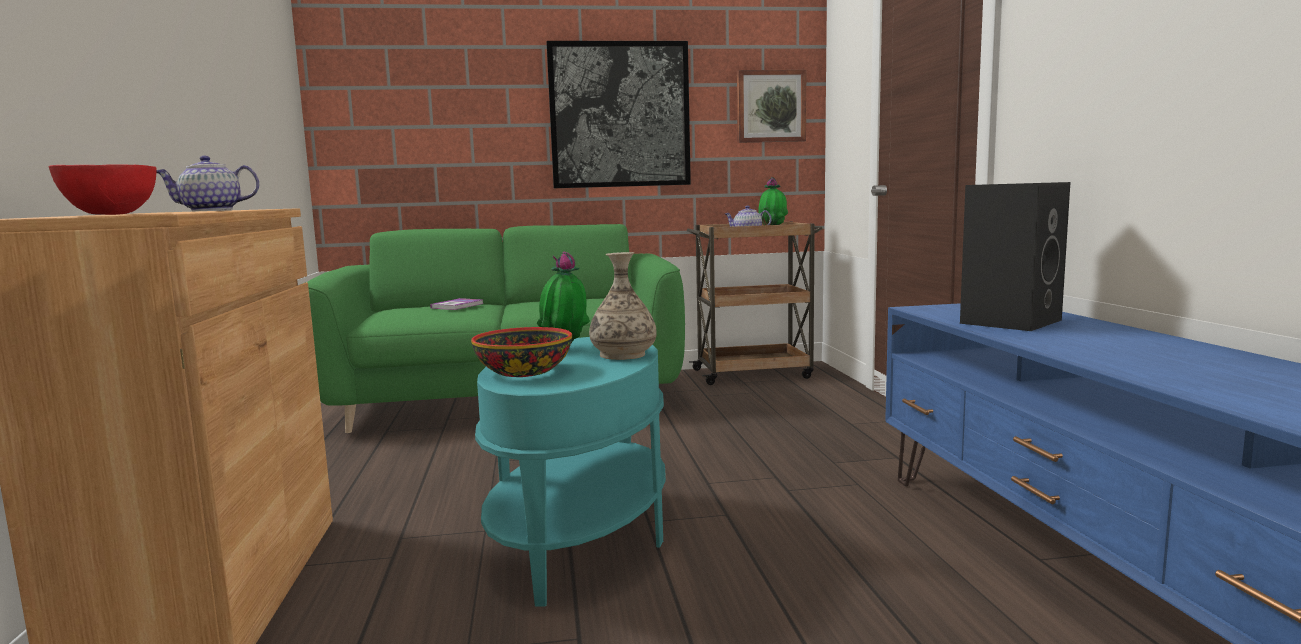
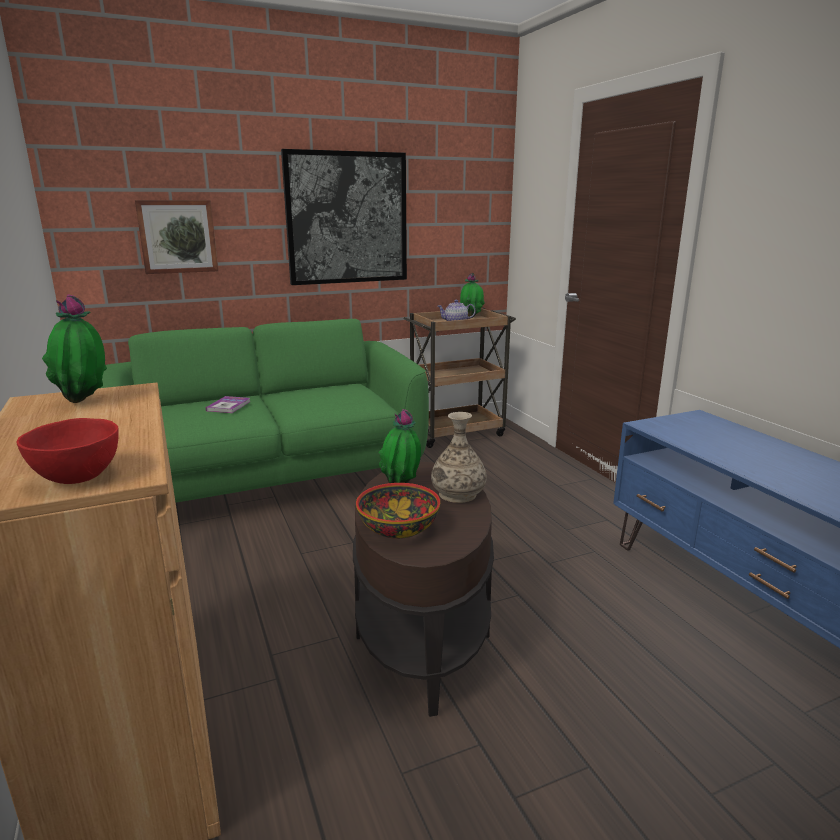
camera: 15 degrees left, 10 degrees up
(211, 210) = (84, 402): teapot -> potted plant
(582, 538) = (423, 635): turquoise side table -> brown side table
(770, 106) = (470, 211): picture -> picture (177, 236)
(1009, 321) = (725, 445): black speaker -> none

